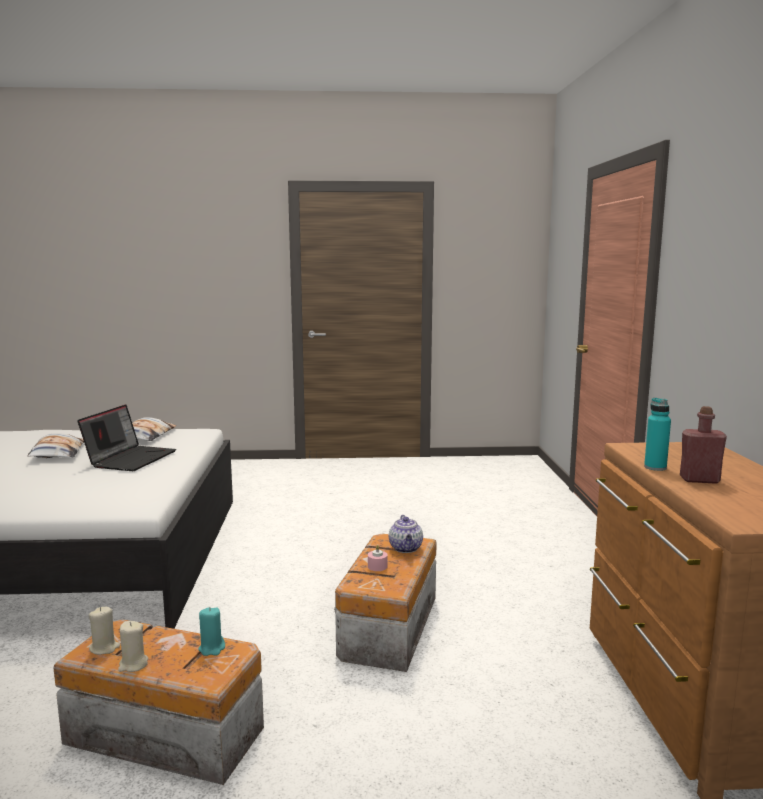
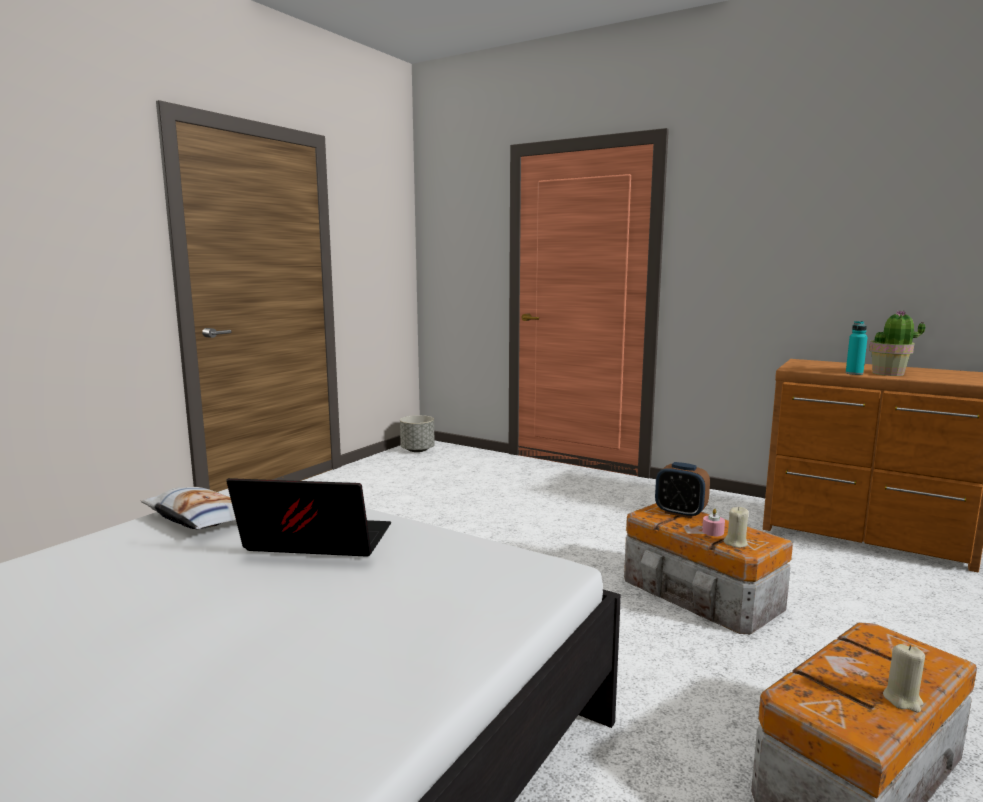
camera: 55 degrees left, 0 degrees up
(57, 453) = (151, 593): pillow -> none
(104, 648) = (853, 714): beige candle -> beige candle (736, 543)
(131, 459) = (314, 544): laptop -> laptop turned 45 degrees counterclockwise
(212, 648) = (870, 644): turquoise candle -> none
(406, 549) = (680, 513): teapot -> alarm clock
(508, 462) = (418, 450): none -> grey planter
(699, 480) = (889, 373): red bottle -> potted plant

